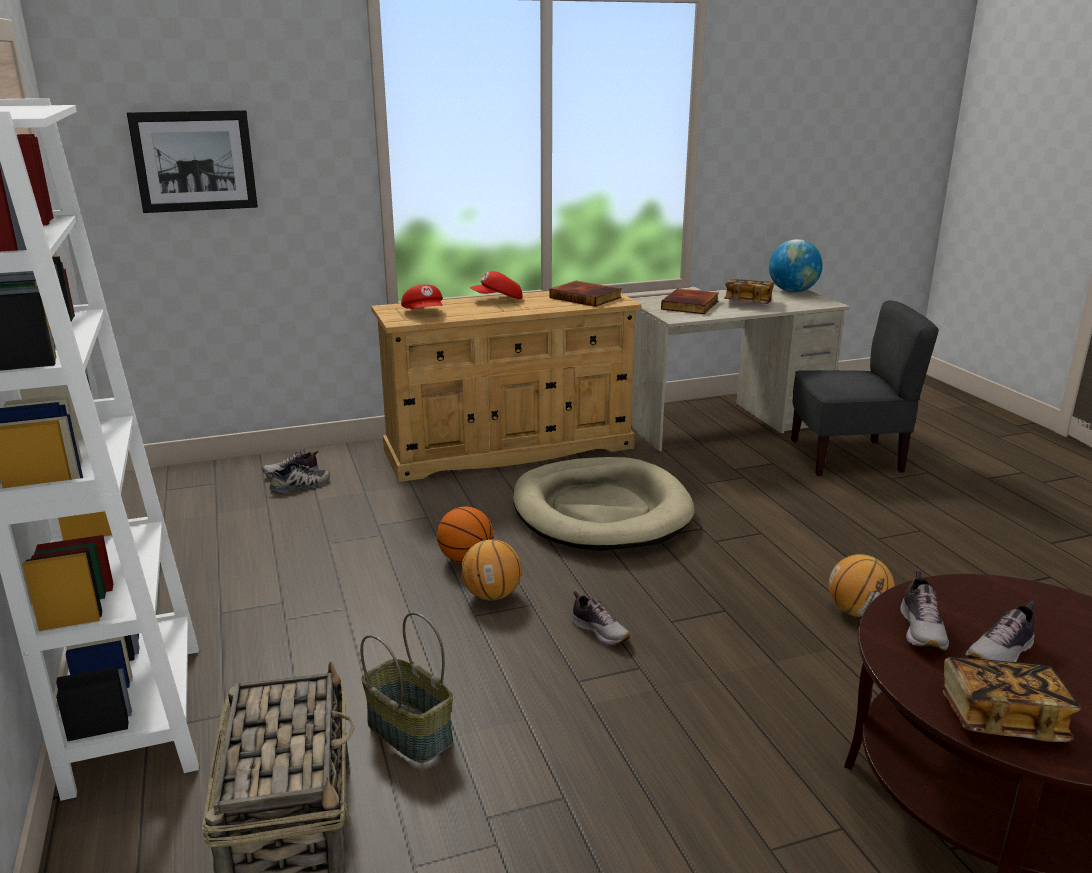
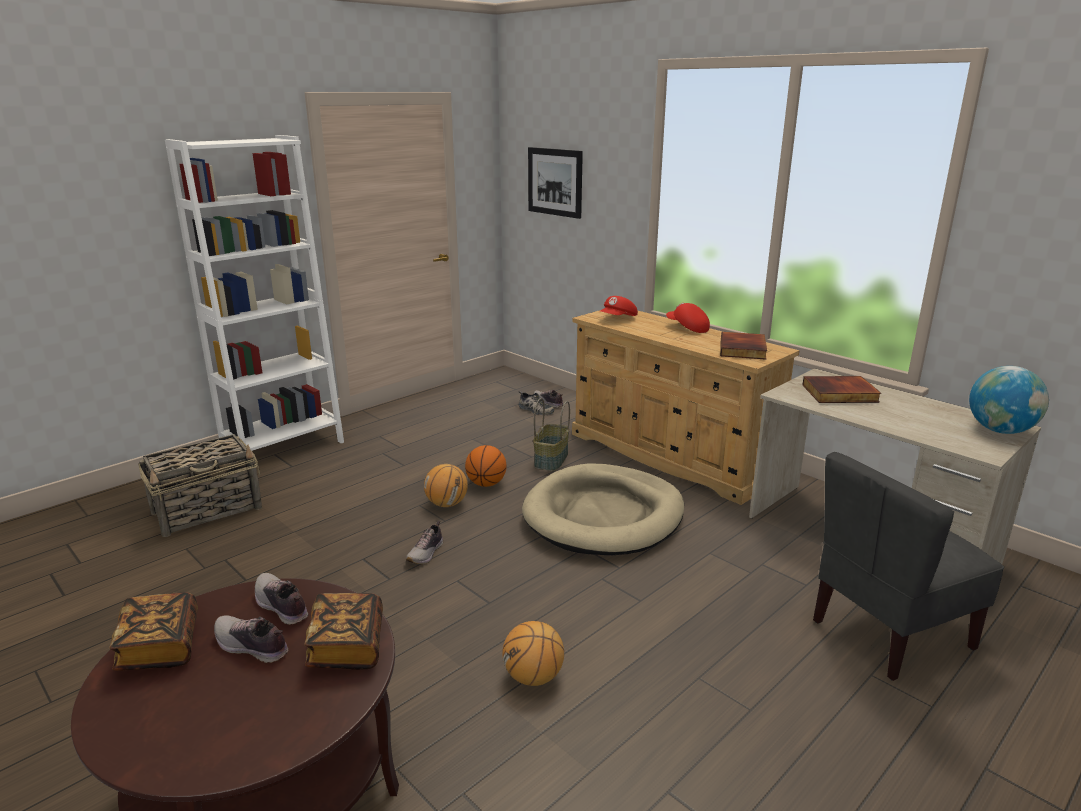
camera: 65 degrees right, 0 degrees up
(411, 732) = (292, 517): basket -> basket (552, 460)
(747, 303) = (900, 415): book -> book (347, 647)
(846, 457) = (889, 633): grey chair -> grey chair turned 90 degrees clockwise
(922, 630) = (281, 606): shoe -> shoe turned 60 degrees clockwise

